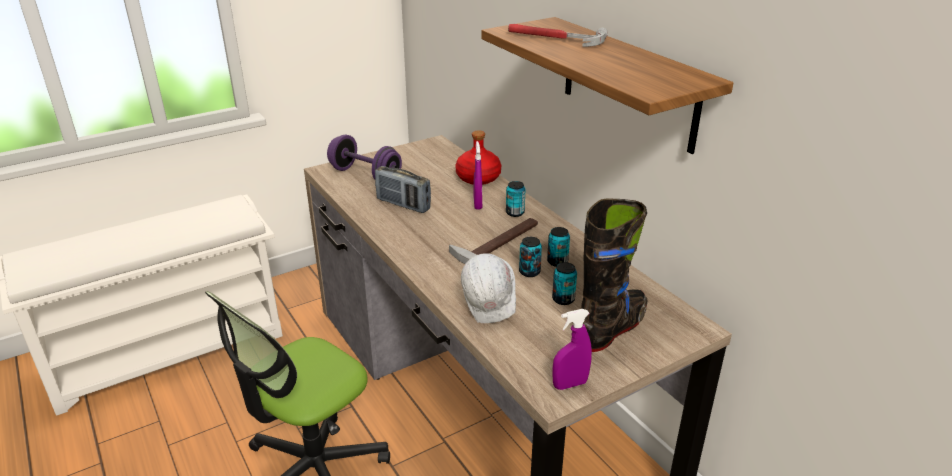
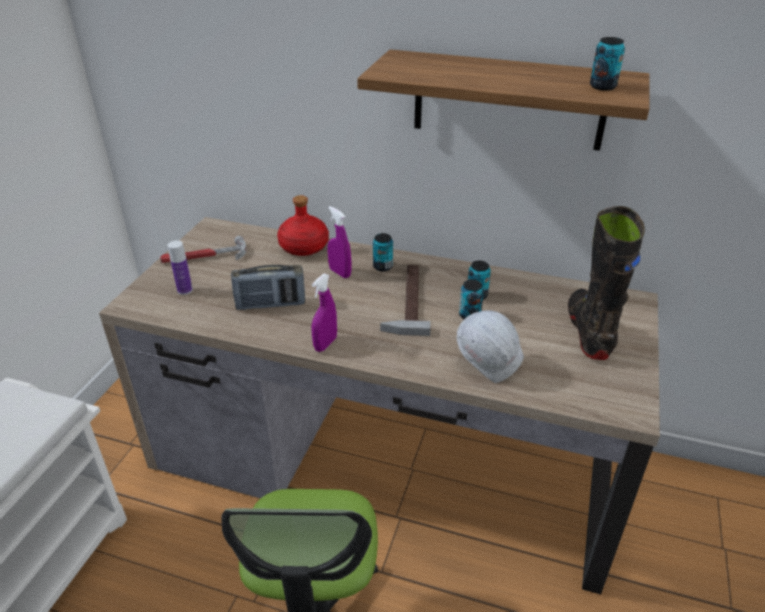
camera: 40 degrees left, 5 degrees up
(365, 175) = (185, 290): purple dumbbell -> bottle
(554, 39) = (444, 70): hammer -> hammer (204, 257)
(563, 299) = (526, 326): can -> can (602, 87)
(570, 384) = (628, 394): purple spray bottle -> purple spray bottle (325, 344)

